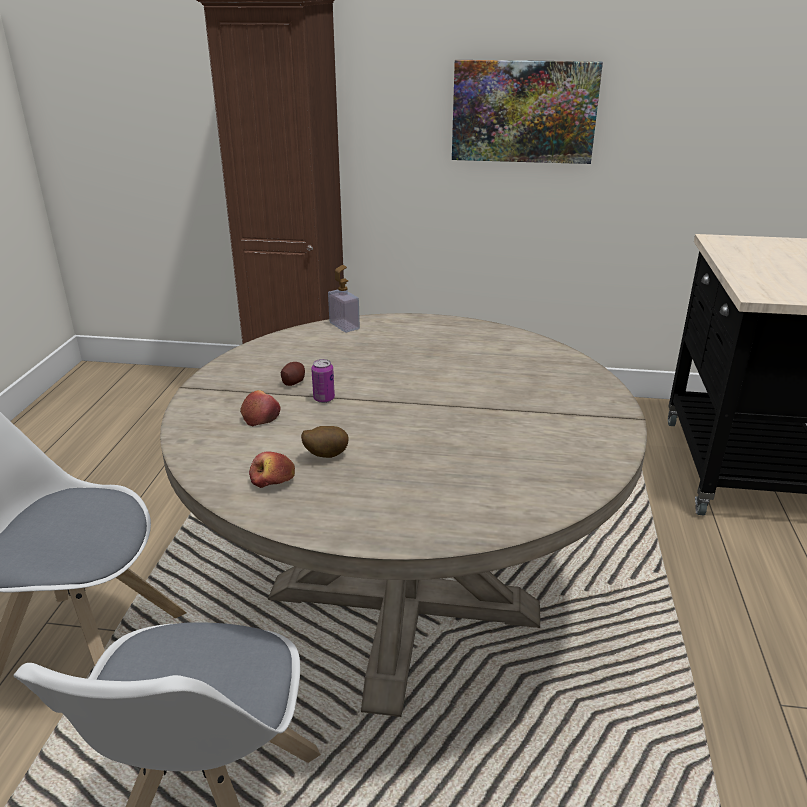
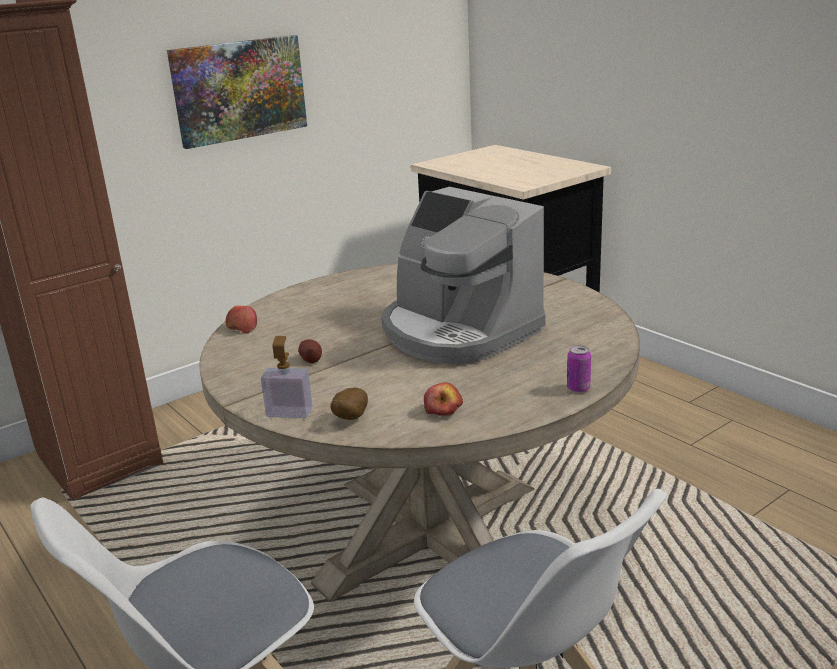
camera: 45 degrees left, 5 degrees down
(261, 416) = (341, 387): apple -> apple (242, 327)
(324, 399) = (360, 357): can -> can (578, 388)
(325, 455) = (441, 381): potato -> potato (349, 419)
(344, 326) = (258, 313): soap dispenser -> soap dispenser (289, 412)
(433, 418) = (457, 331): none -> coffee machine

